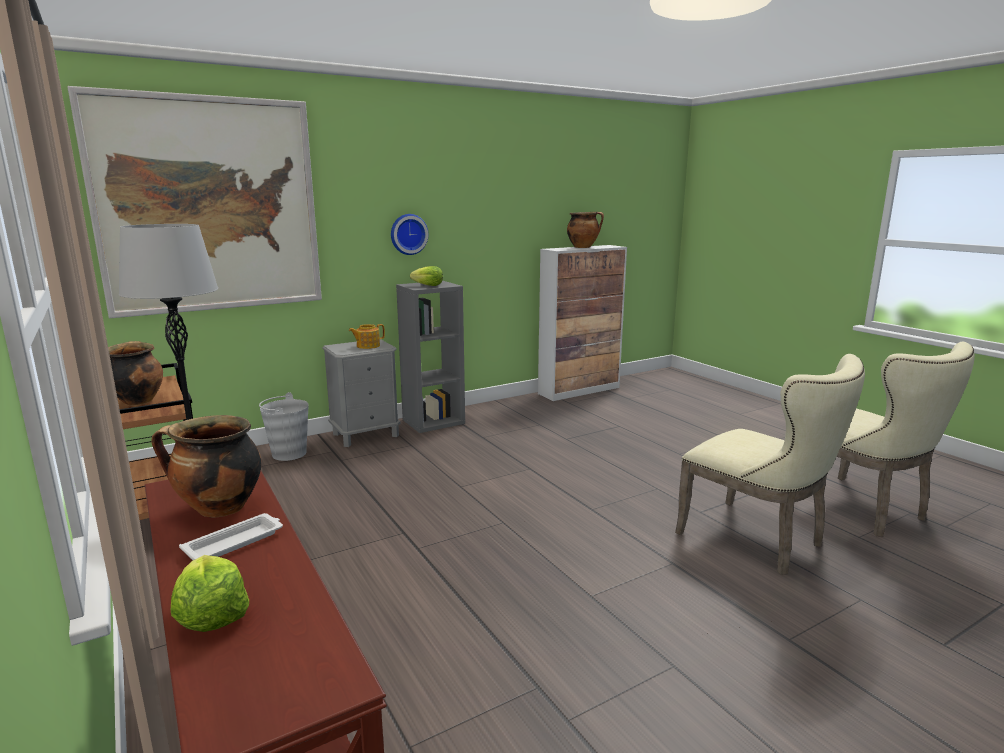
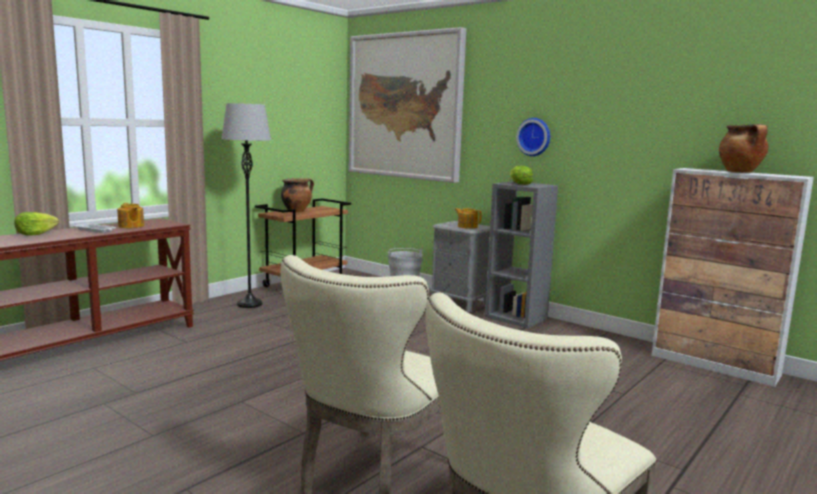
camera: 70 degrees right, 5 degrees down
(218, 509) = (131, 226): cooking pot -> teapot

